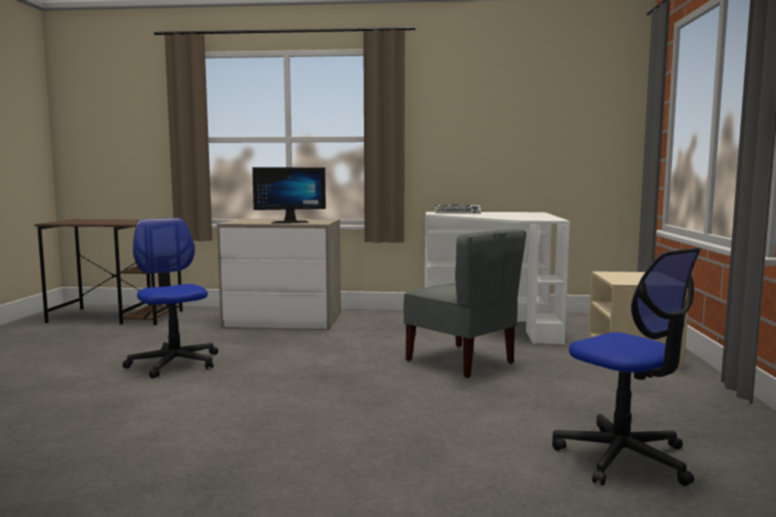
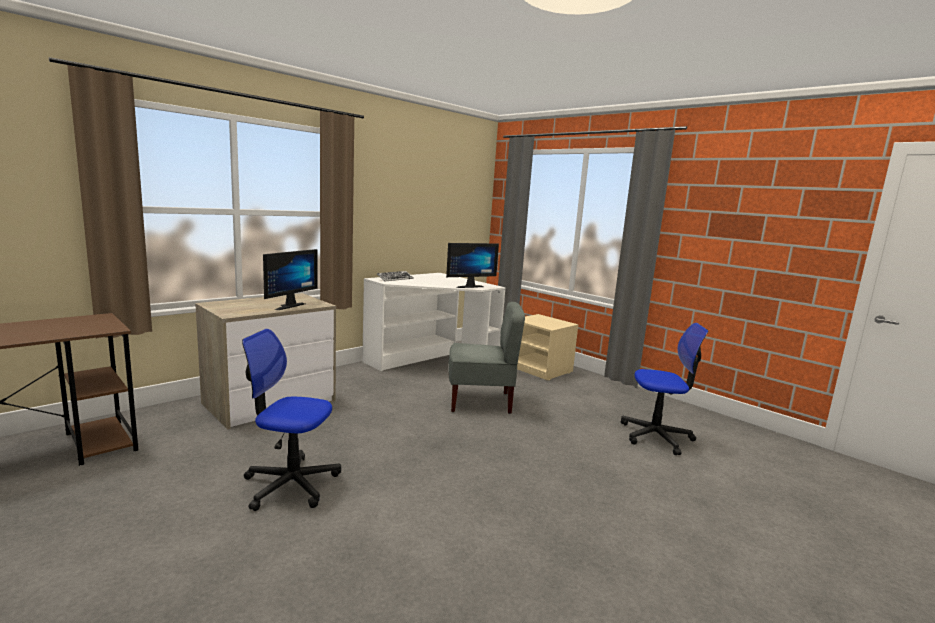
camera: 50 degrees left, 5 degrees up
(517, 218) = (468, 286): none -> monitor

